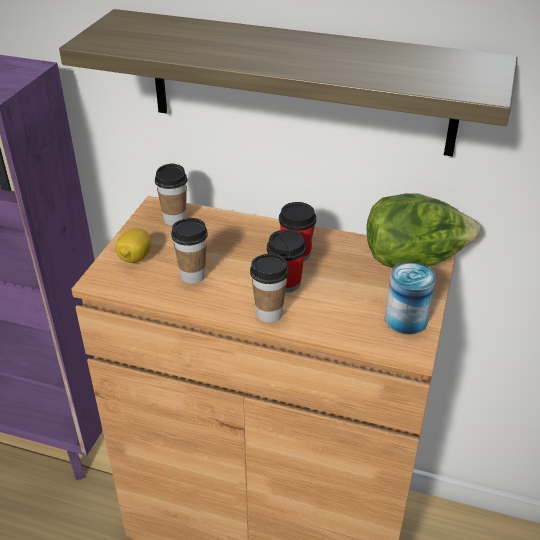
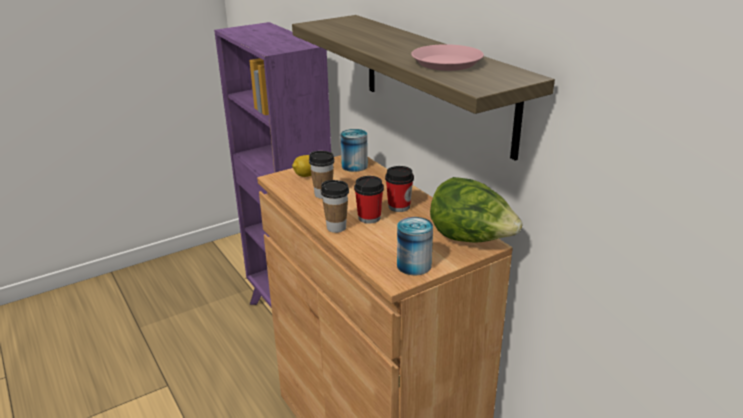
camera: 40 degrees right, 10 degrees down
(174, 219) = (354, 166): cup -> can
(385, 64) = (447, 63): none -> pink plate

